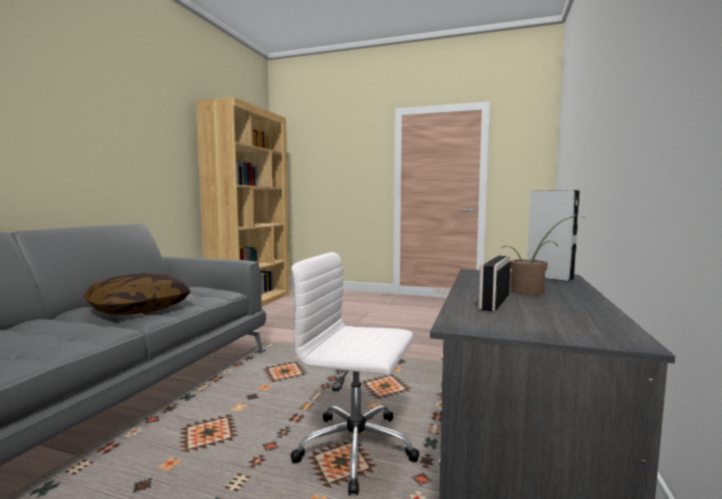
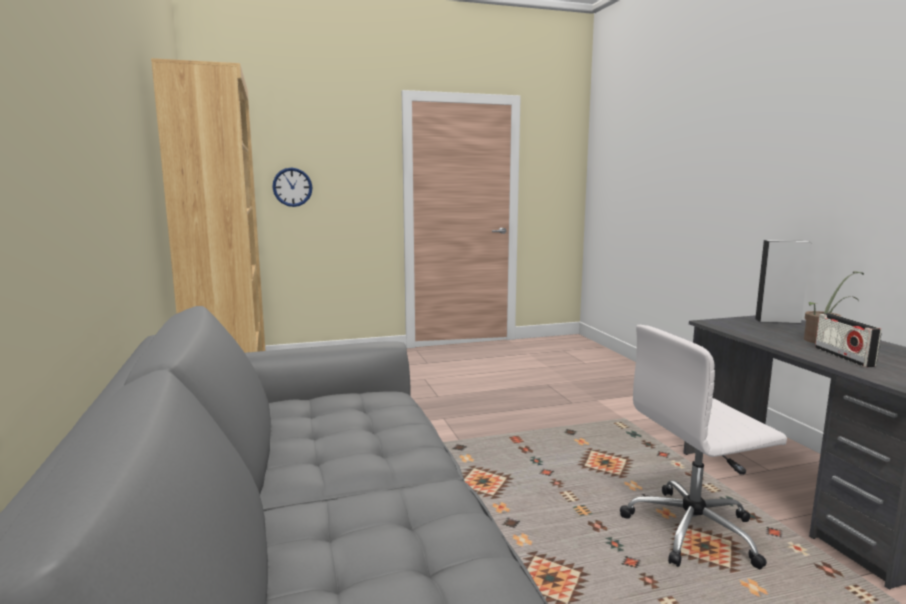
camera: 35 degrees left, 5 degrees up
(139, 309) = (372, 451): pillow -> none
(323, 178) = (292, 187): none -> wall clock

